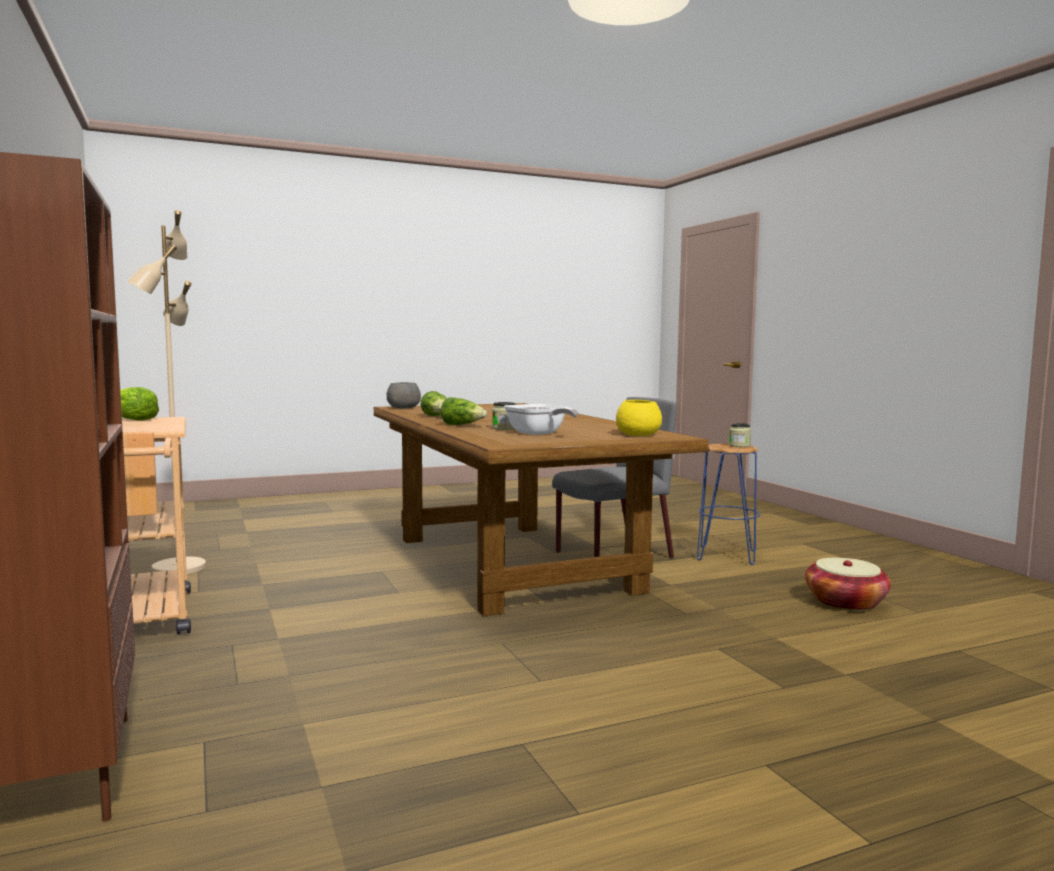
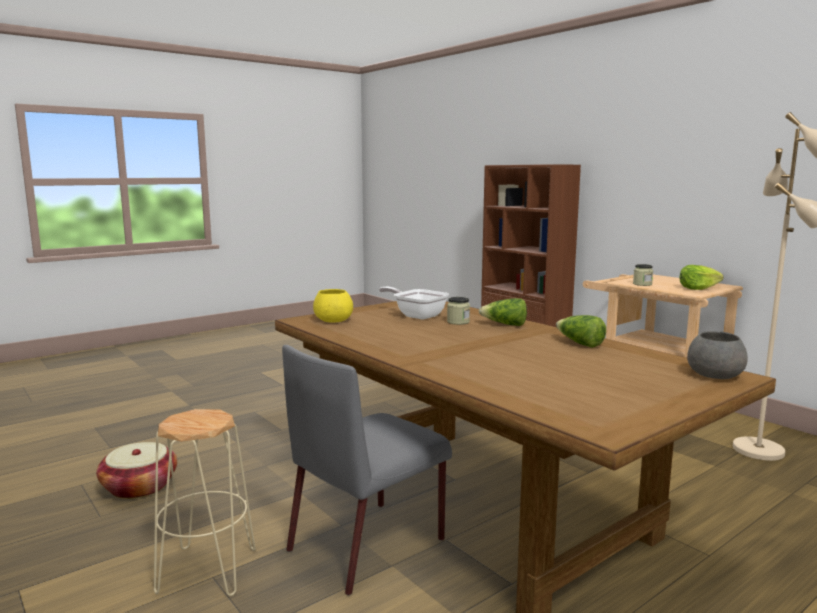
camera: 165 degrees right, 5 degrees up
(727, 555) = (206, 571): blue stool -> beige stool
(739, 445) = (182, 422): jar -> jar (642, 284)

